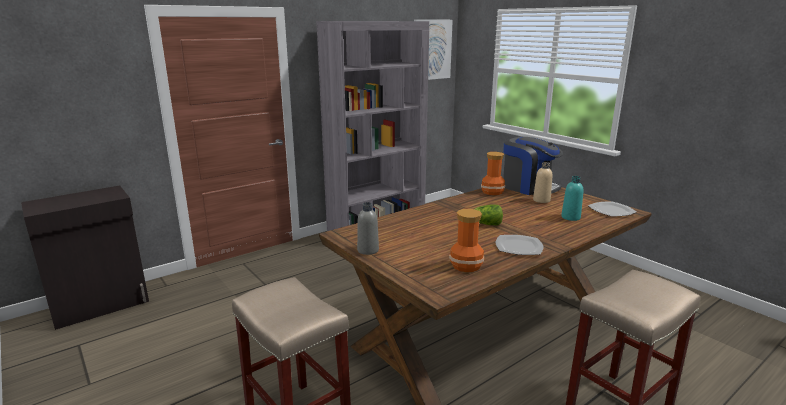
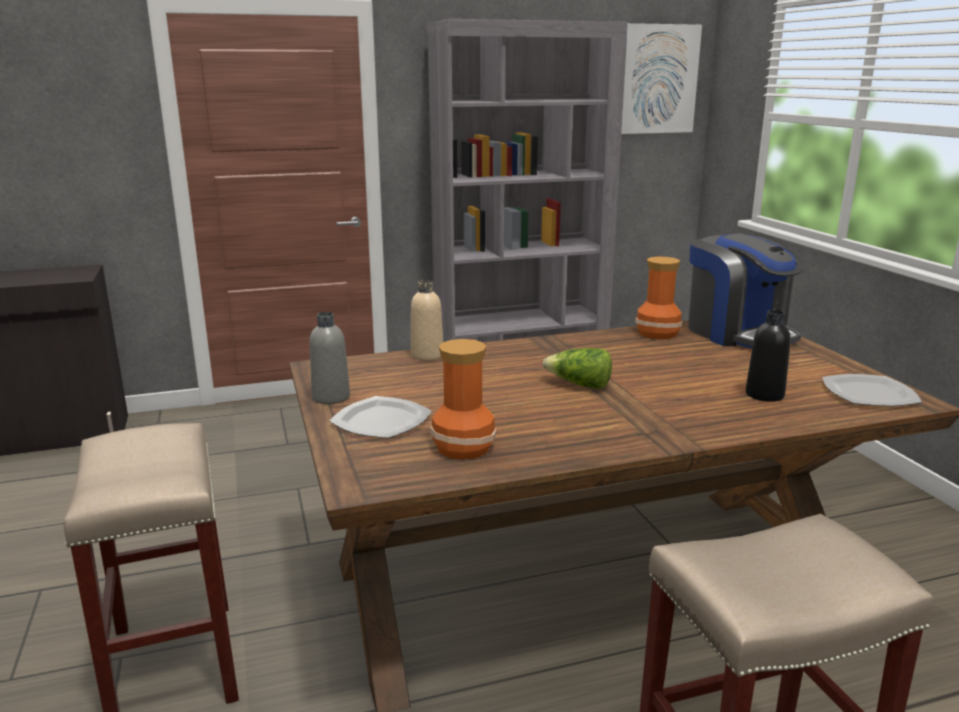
camera: 20 degrees right, 0 degrees up
(519, 247) = (599, 431): plate -> plate (382, 421)
(541, 200) = (738, 358): beige bottle -> beige bottle (427, 355)
(570, 217) = (764, 395): turquoise bottle -> black bottle

